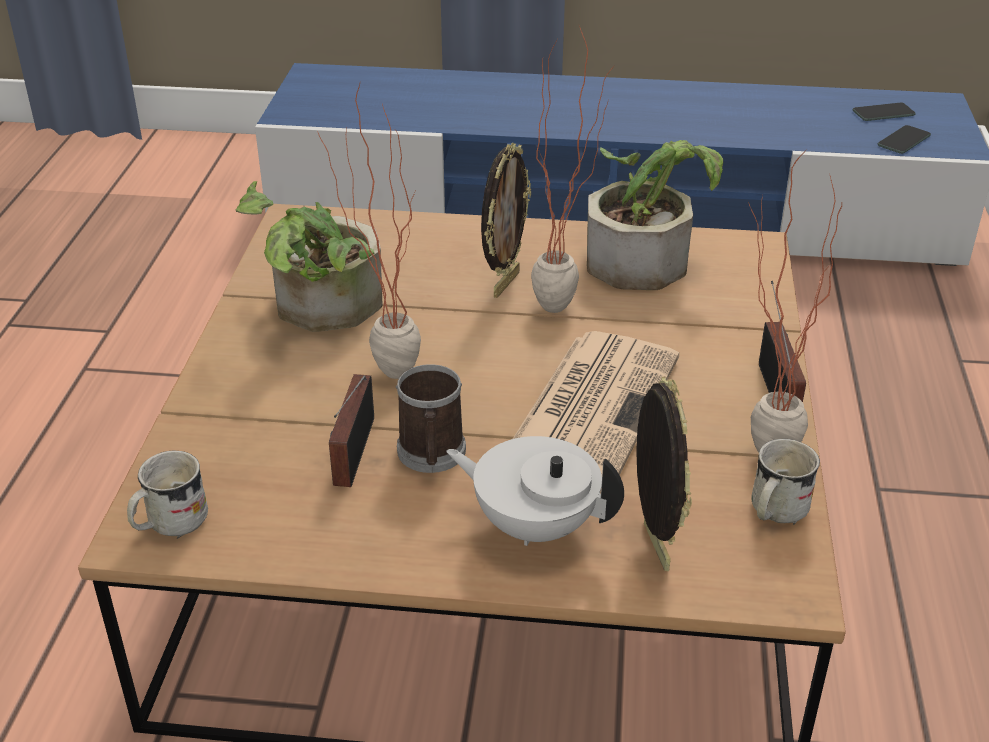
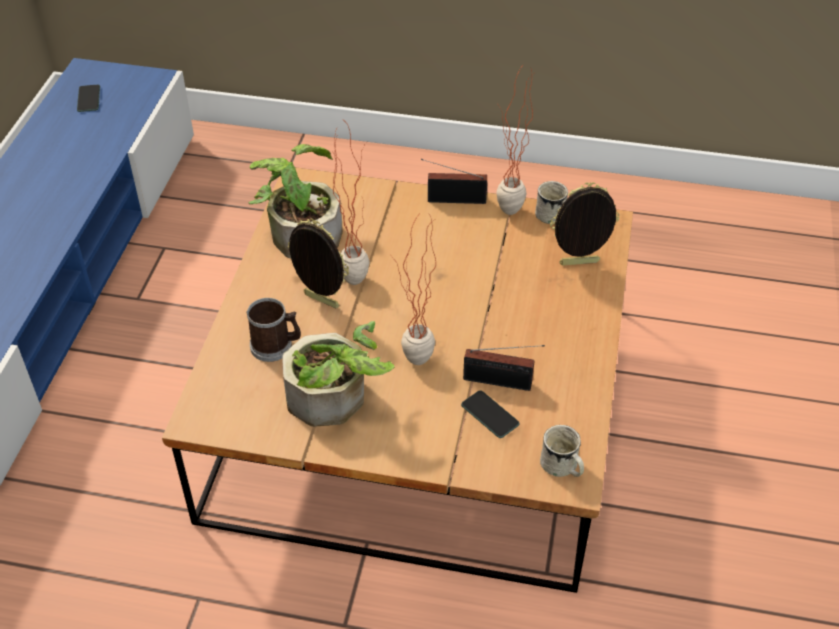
camera: 85 degrees left, 10 degrees up
(431, 455) = (503, 346): mug -> mug (276, 346)
(534, 525) = (563, 306): white teapot -> none
(593, 404) = (460, 273): newspaper -> none
(904, 140) = (135, 99): phone -> phone (490, 414)

